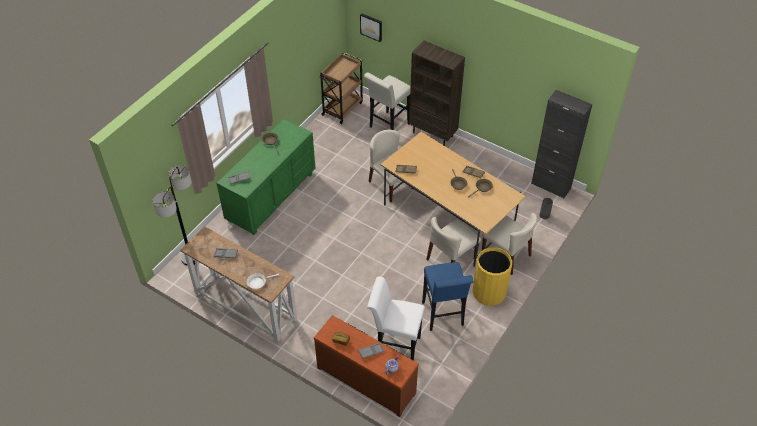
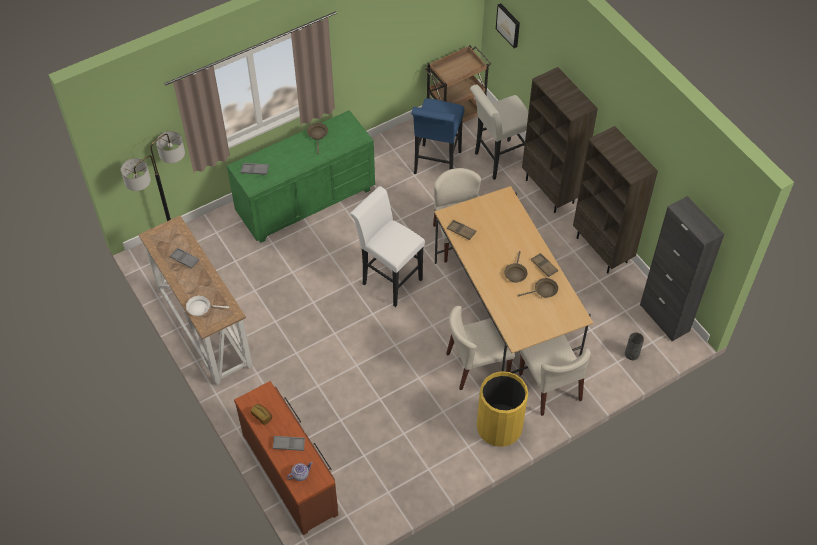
camera: 25 degrees right, 5 degrees up
(395, 347) = (345, 448): white stool -> white stool (388, 279)
(443, 316) = (425, 434): blue stool -> blue stool (436, 165)
(488, 159) = (602, 250): none -> brown bookcase

